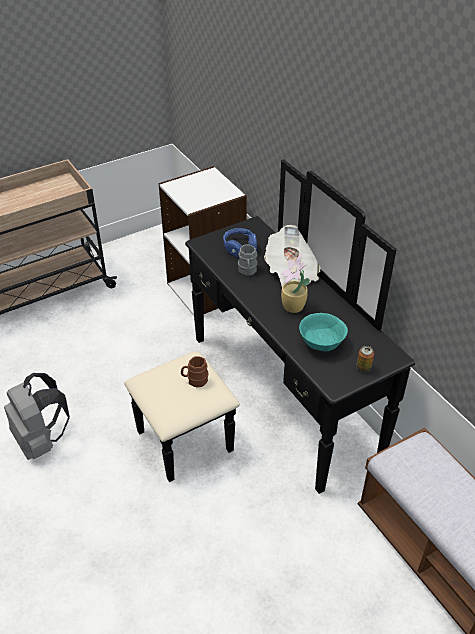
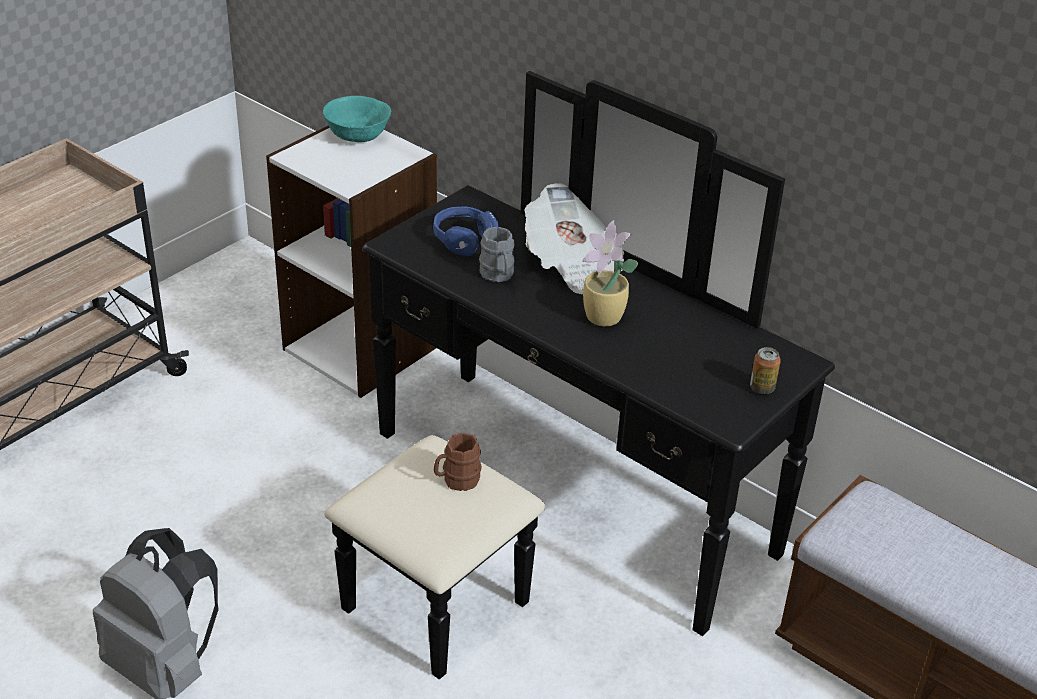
camera: 20 degrees left, 5 degrees down
(321, 343) = (677, 363): turquoise bowl -> turquoise bowl (358, 136)

